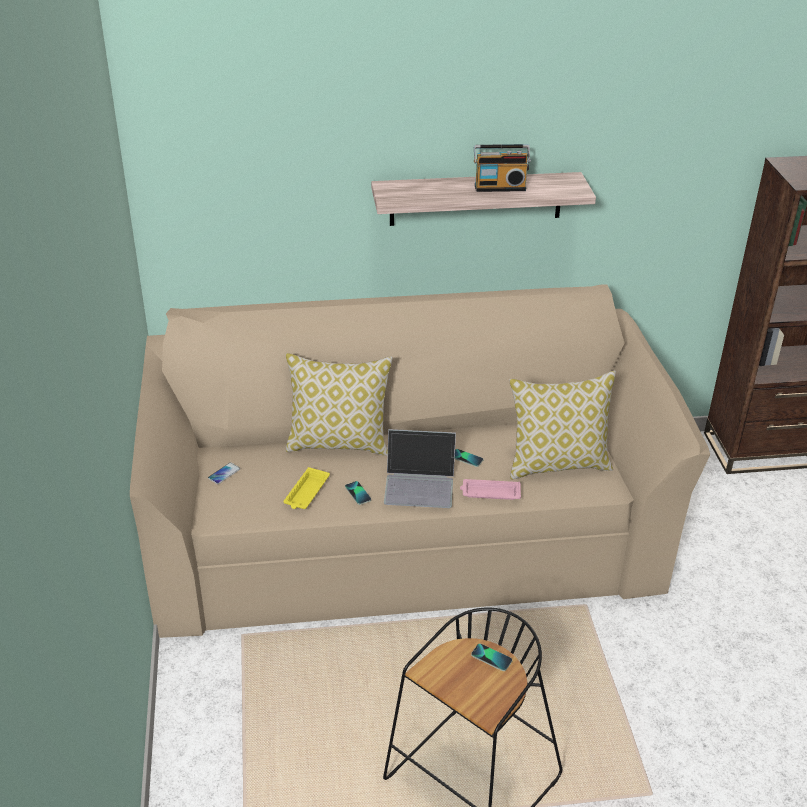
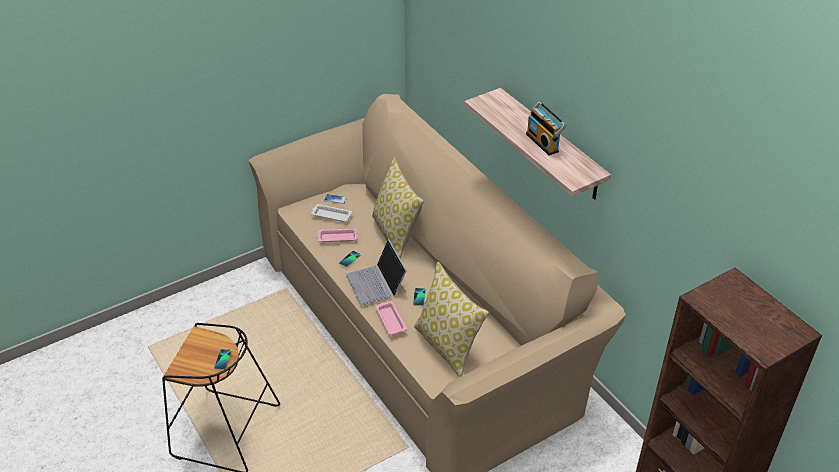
camera: 65 degrees right, 5 degrees up
(255, 486) = (331, 215): none -> white tray
(306, 492) = (337, 237): yellow tray -> pink tray

